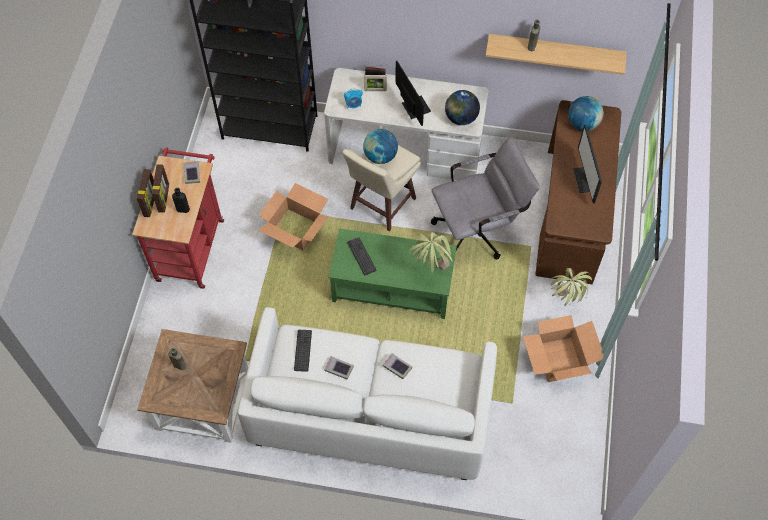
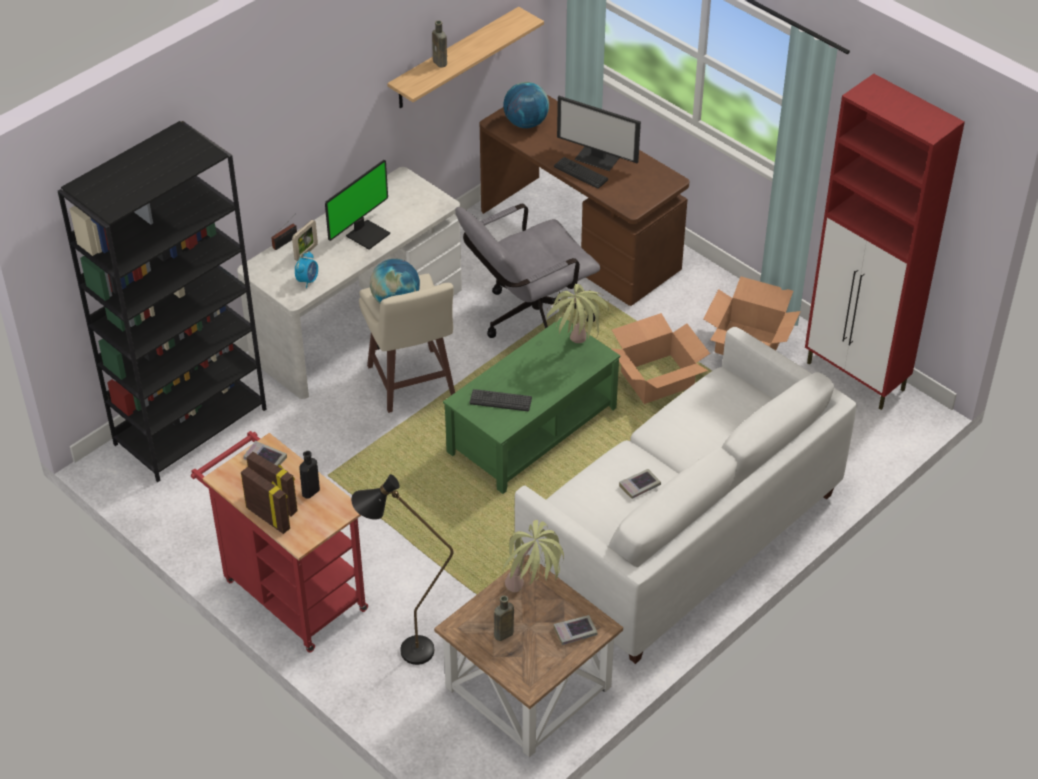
camera: 55 degrees left, 15 degrees down
(187, 324) = (404, 652): none -> black floor lamp
(295, 229) = (368, 477): cardboard box -> cardboard box (656, 379)
(303, 350) = (587, 506): keyboard -> keyboard (580, 173)
(397, 367) = (681, 435): book -> book (575, 632)
(414, 108) = (367, 234): monitor -> monitor turned 120 degrees clockwise
(461, 118) = (420, 206): globe -> none
(478, 230) = (527, 320): grey office chair -> grey office chair turned 135 degrees counterclockwise
(564, 304) = (685, 304): potted plant -> potted plant (533, 596)
(582, 439) = (856, 377): none -> red cabinet

